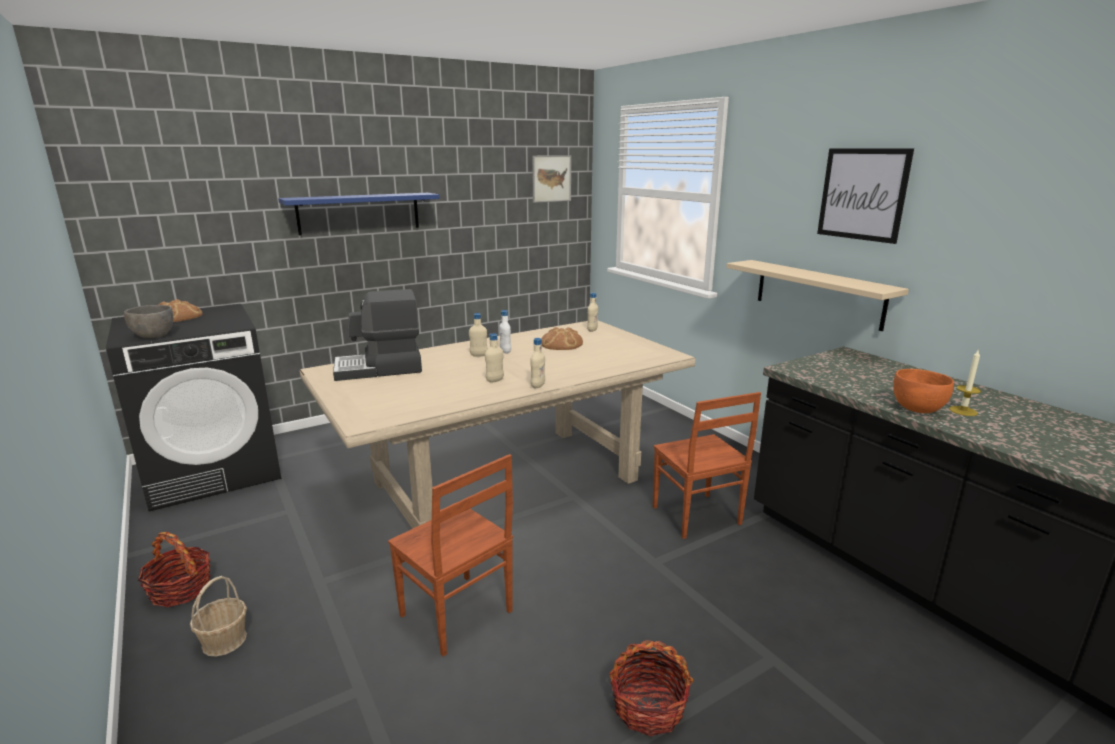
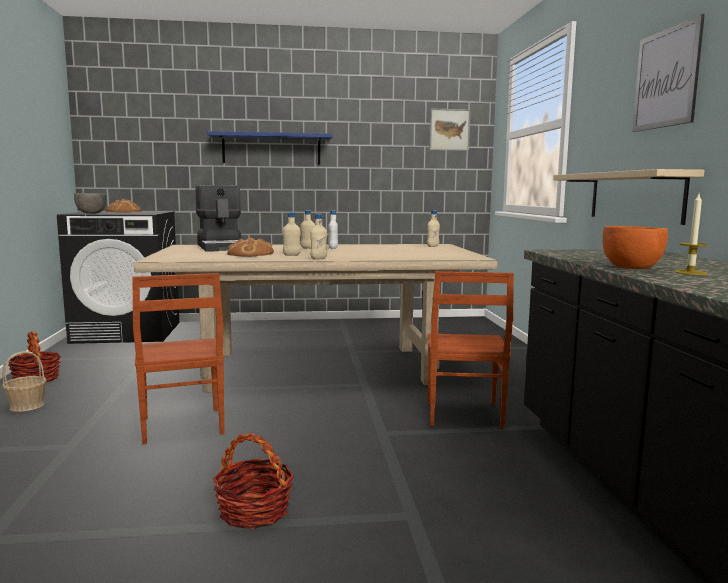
camera: 25 degrees right, 10 degrees down
(379, 369) = (222, 247): coffee machine -> coffee machine turned 120 degrees counterclockwise
(561, 343) = (388, 248): bread -> bread (250, 254)

